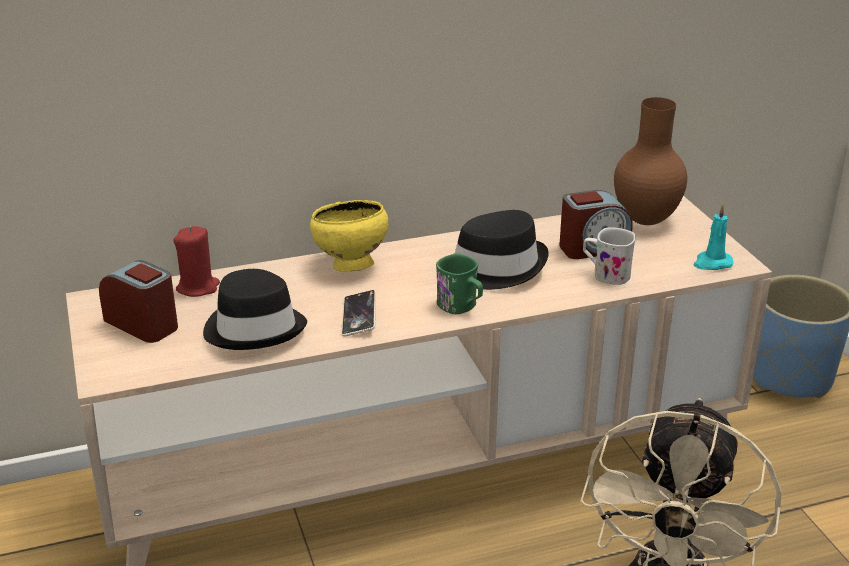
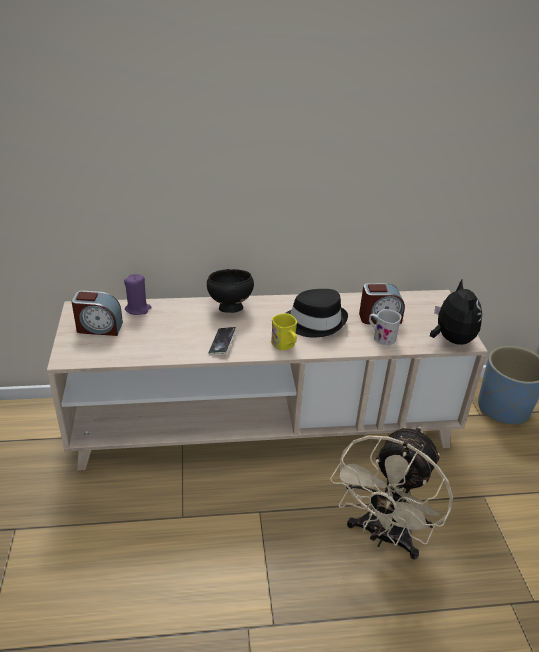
camera: 10 degrees right, 5 degrees up
(143, 324) = (99, 328): alarm clock -> alarm clock turned 135 degrees clockwise
(198, 287) = (138, 309): red candle -> purple candle
(255, 328) = (160, 340): black hat -> none
(350, 266) = (229, 308): yellow bowl -> black bowl
(461, 307) = (285, 345): green mug -> yellow mug
(647, 221) = (419, 304): brown vase -> none
(712, 263) = (450, 339): turquoise candle -> plush toy

